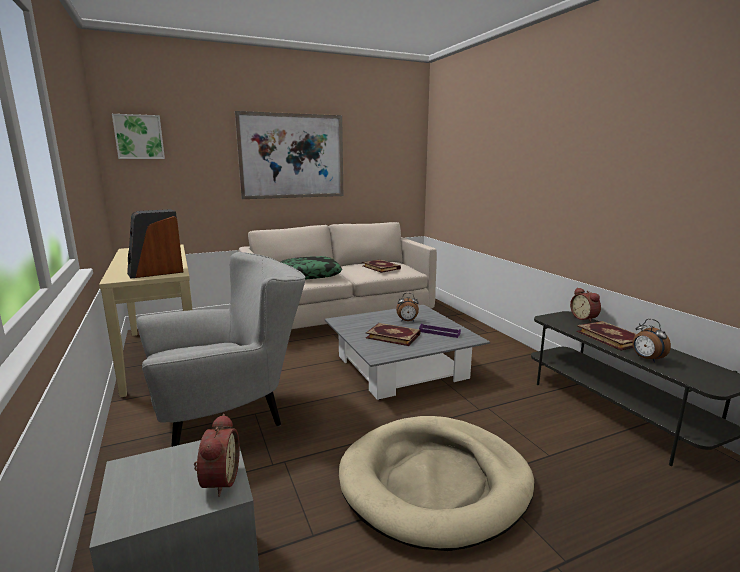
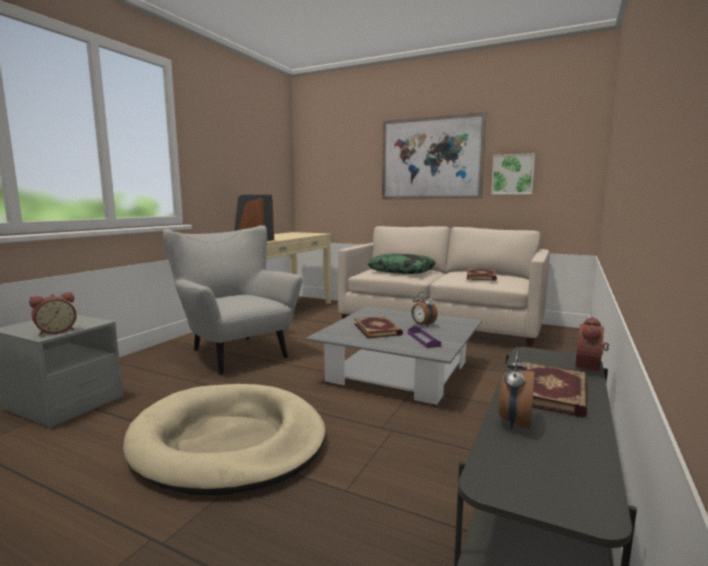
camera: 50 degrees right, 5 degrees down
(139, 137) = (316, 149): picture -> picture (512, 174)
(231, 417) = (234, 352): grey armchair -> grey armchair turned 150 degrees counterclockwise

